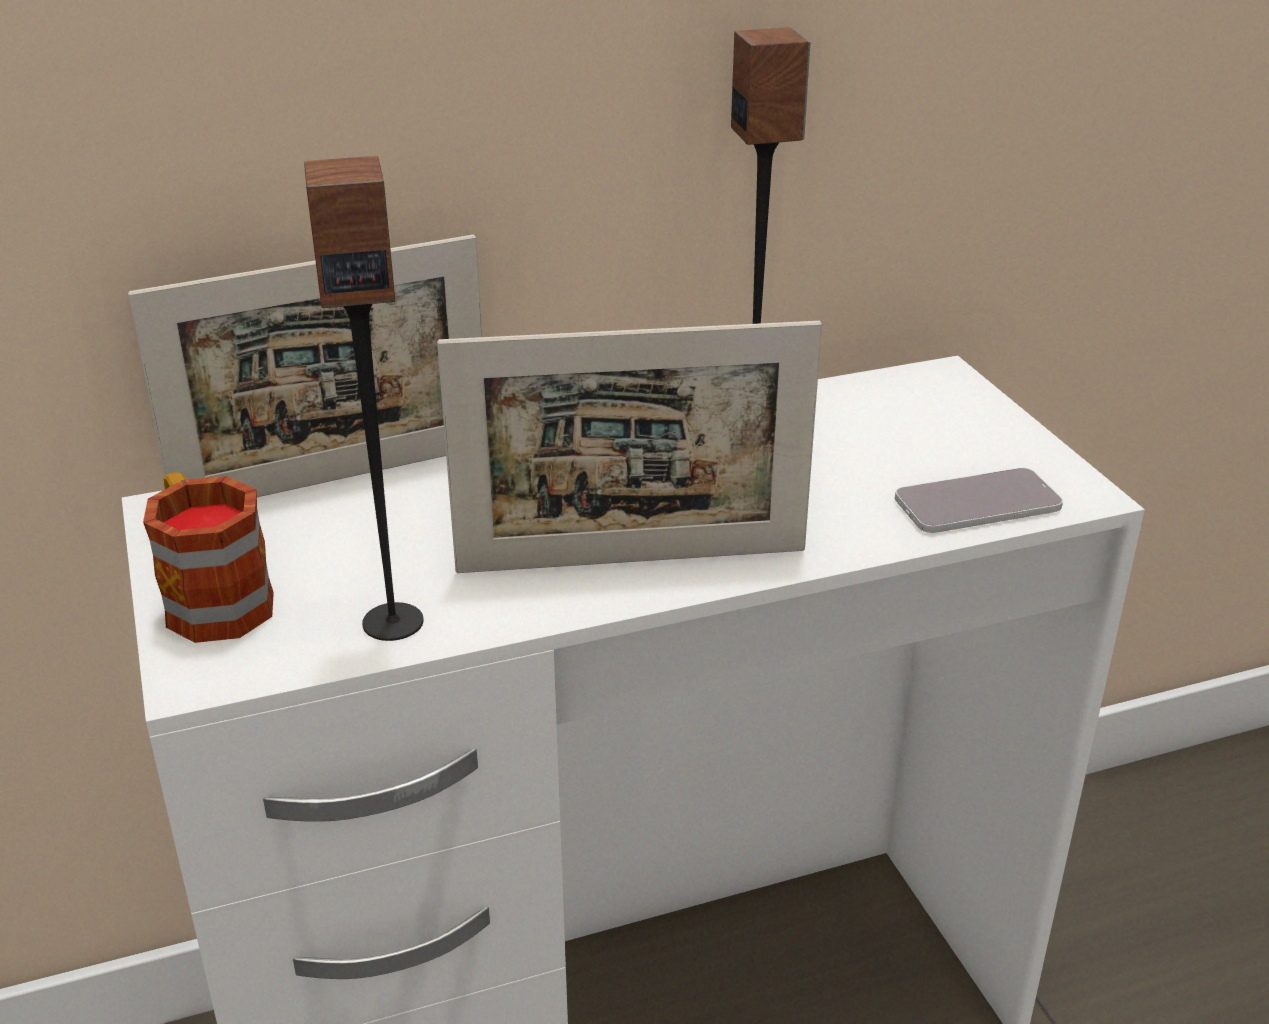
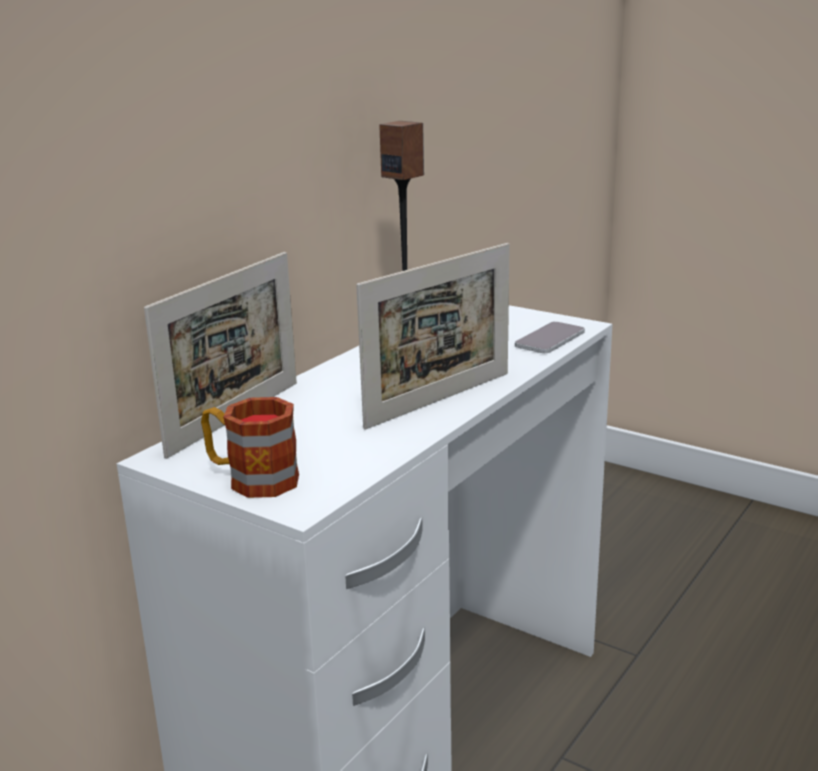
camera: 35 degrees left, 10 degrees down
(393, 621) = (365, 455): speaker -> none

